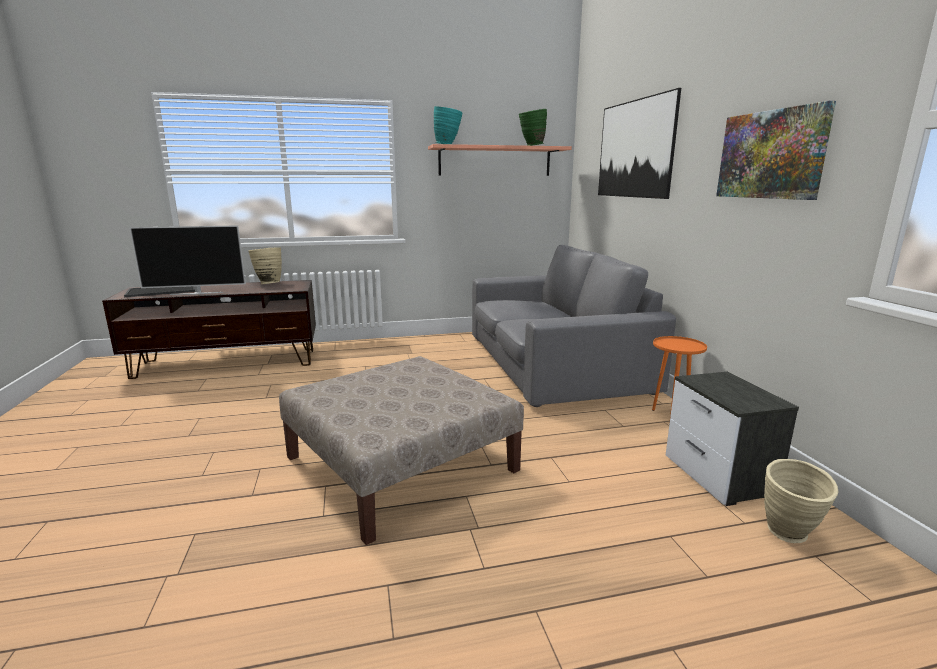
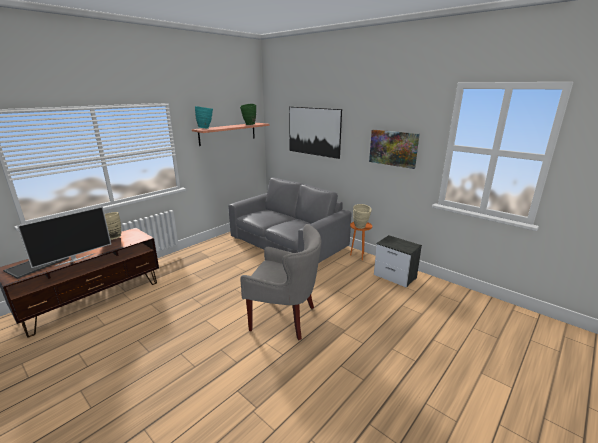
camera: 35 degrees left, 5 degrees up
(400, 465) = (285, 319): beige ottoman -> grey armchair
(789, 537) = (429, 291): beige vase -> beige vase (361, 227)

